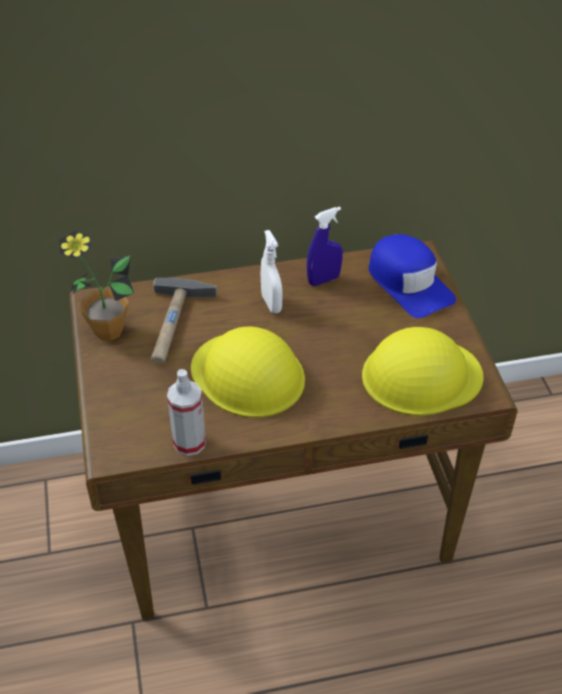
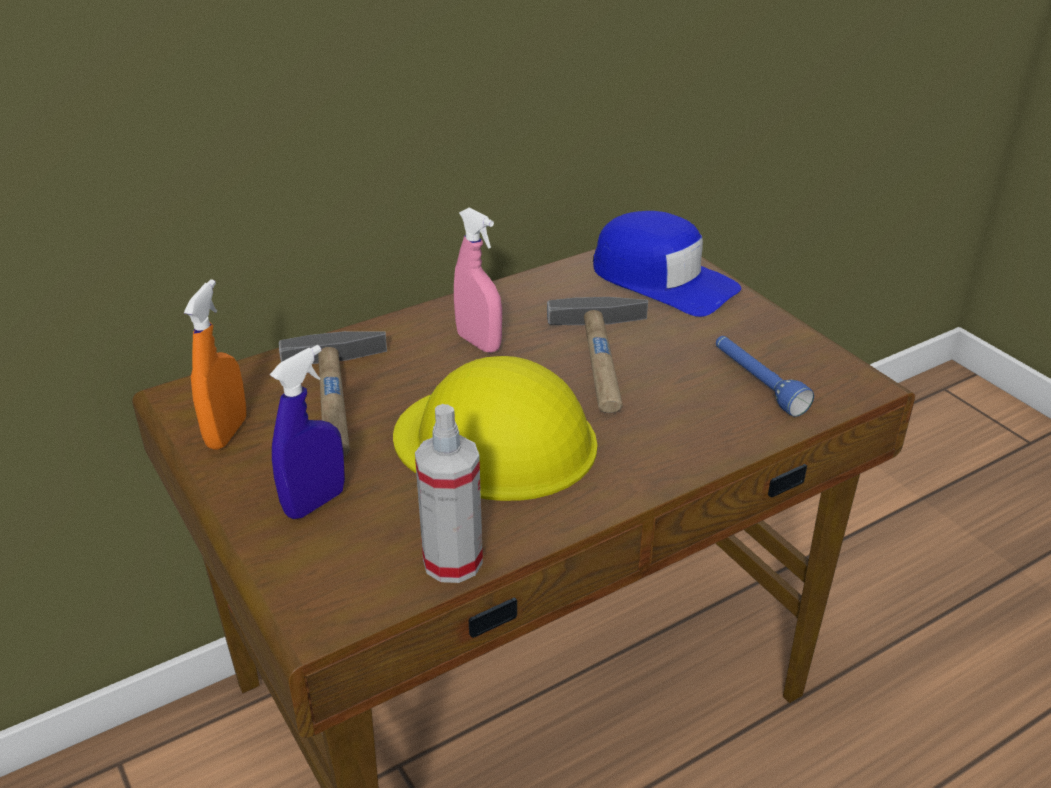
camera: 20 degrees left, 10 degrees down
(108, 331) = (227, 433): potted plant -> orange spray bottle
(271, 304) = (479, 342): white spray bottle -> pink spray bottle
(323, 280) = (539, 299): blue spray bottle -> blue spray bottle (315, 503)
(339, 335) = (605, 360): none -> hammer
(421, 375) = (757, 383): yellow hard hat -> blue flashlight

